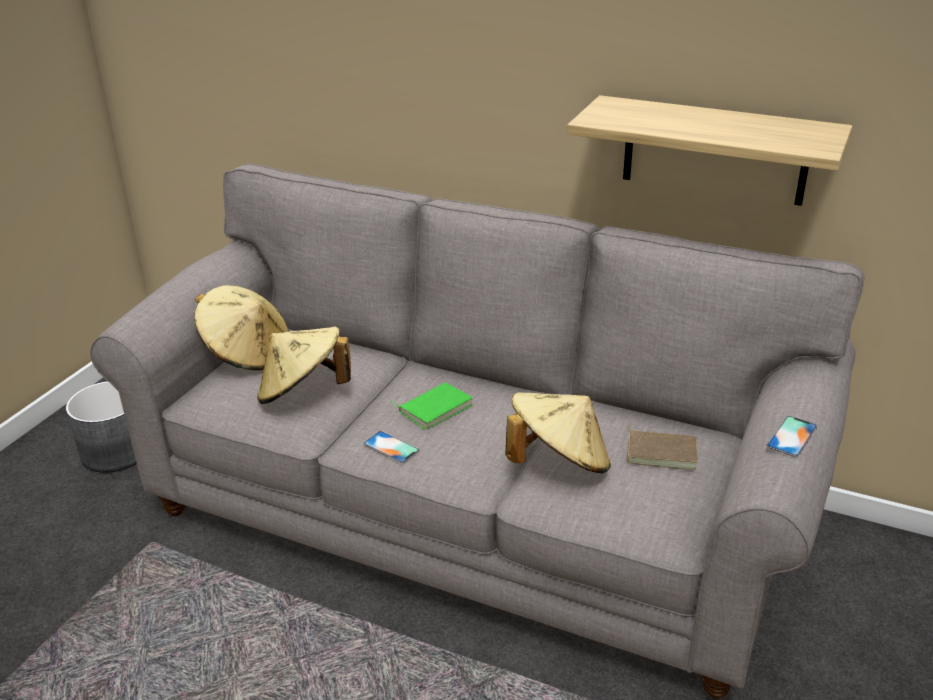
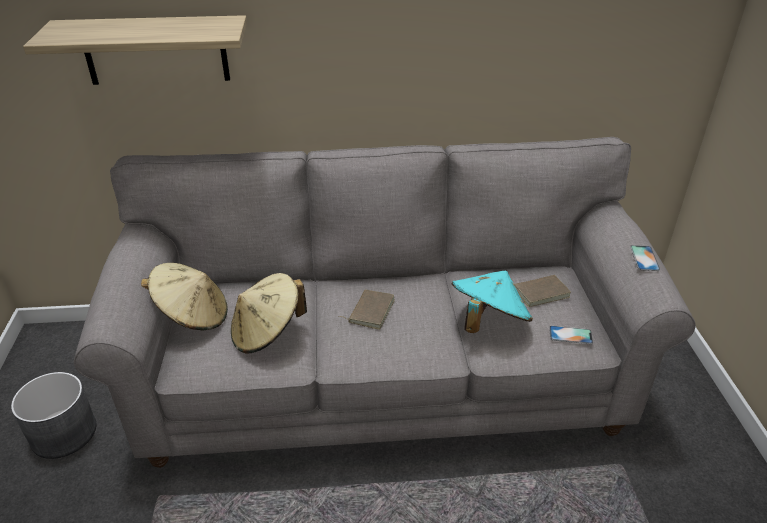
camera: 30 degrees left, 5 degrees up
(391, 447) = (367, 352): phone -> phone (570, 335)
(434, 408) = (370, 311): green book -> brown book
(558, 462) = (488, 321): beige hat -> turquoise hat
(714, 151) = (511, 77): shelf -> shelf (155, 50)

